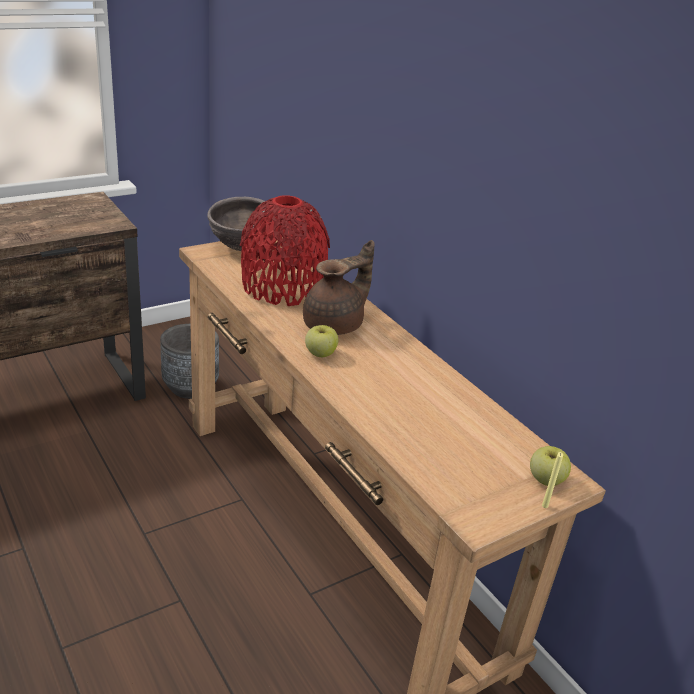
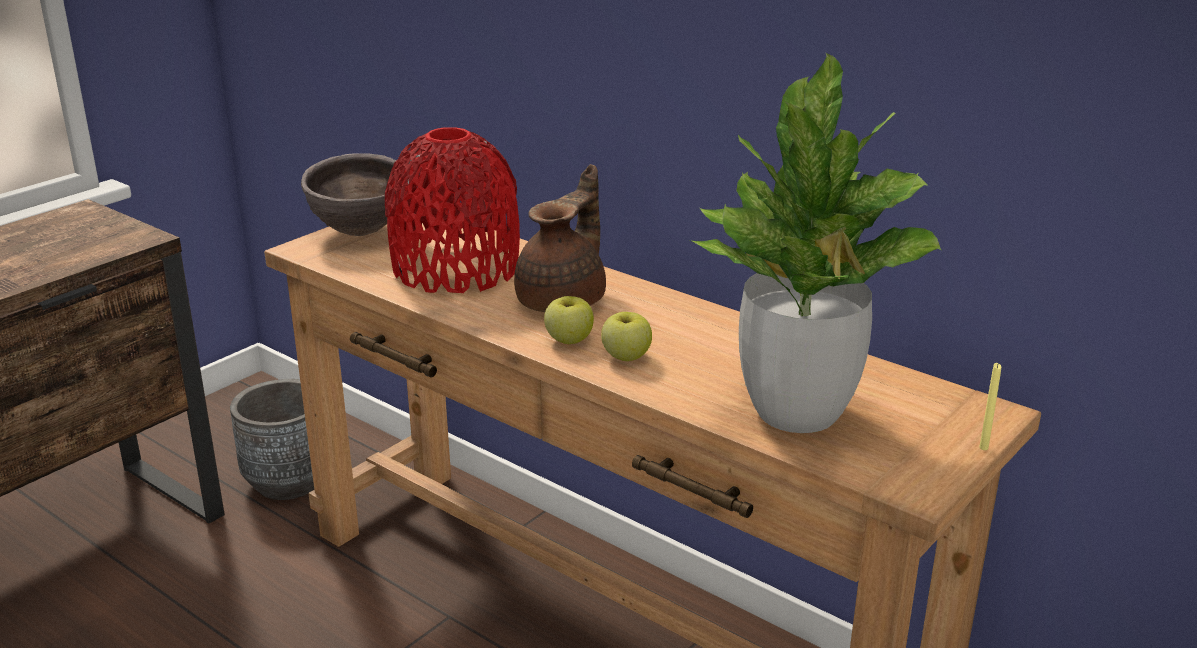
camera: 15 degrees left, 5 degrees down
(433, 445) = (797, 413): none -> potted plant
(546, 479) = (964, 418): apple -> apple (626, 356)

